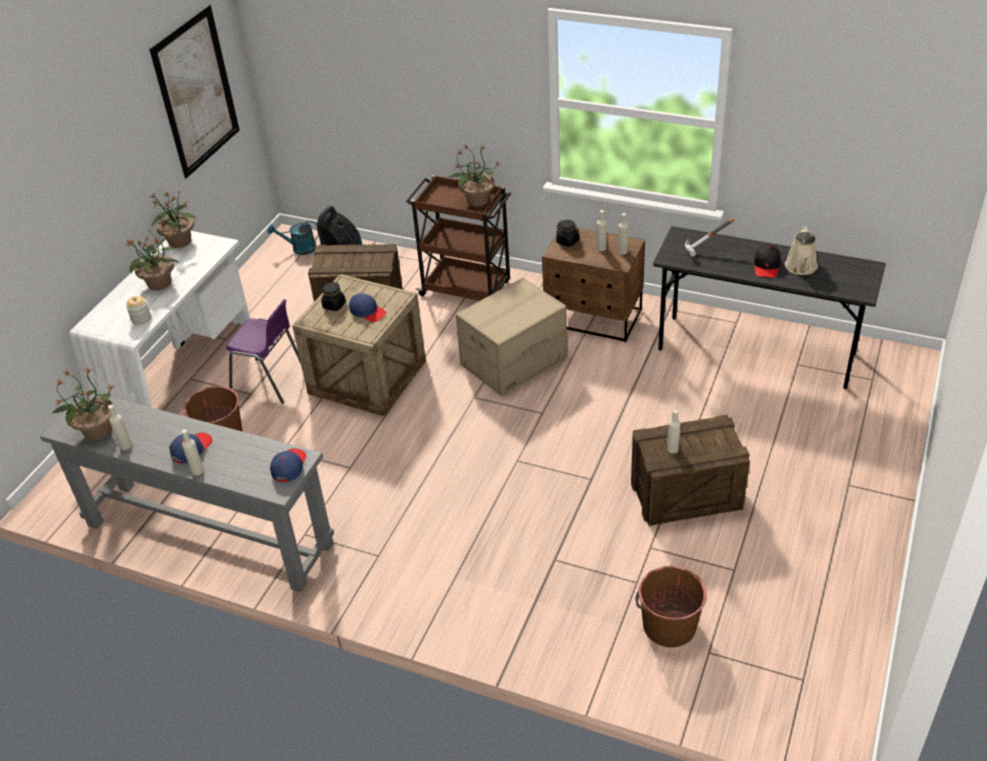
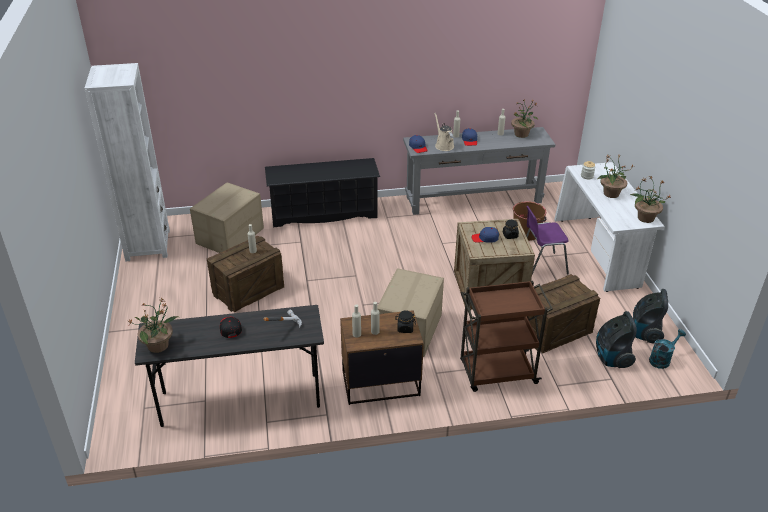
camera: 145 degrees right, 5 degrees down
(196, 92) = (719, 189): picture -> none
(278, 273) = (645, 333): none -> vacuum cleaner
(472, 613) = (324, 213): none -> black shoe rack
(477, 200) = (491, 306): potted plant -> potted plant (159, 345)
(668, 625) = (230, 236): brown bucket -> cardboard box
(801, 268) = (202, 335): beige watering can -> beige watering can (443, 145)
(831, 667) = (147, 245): none -> white bookcase

